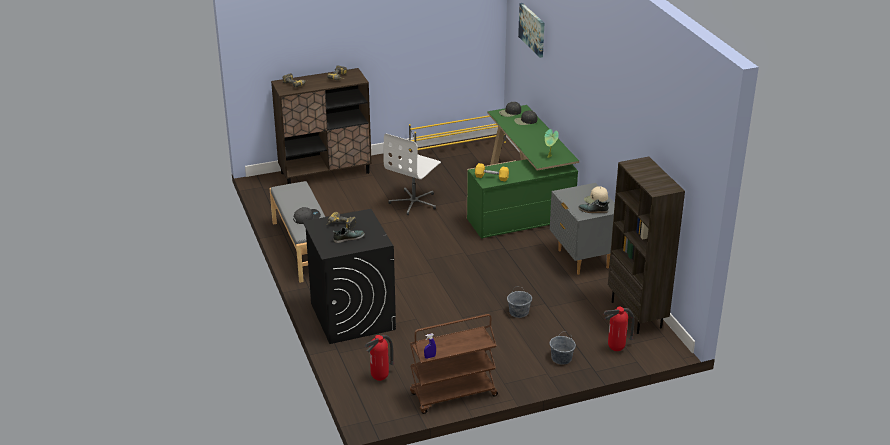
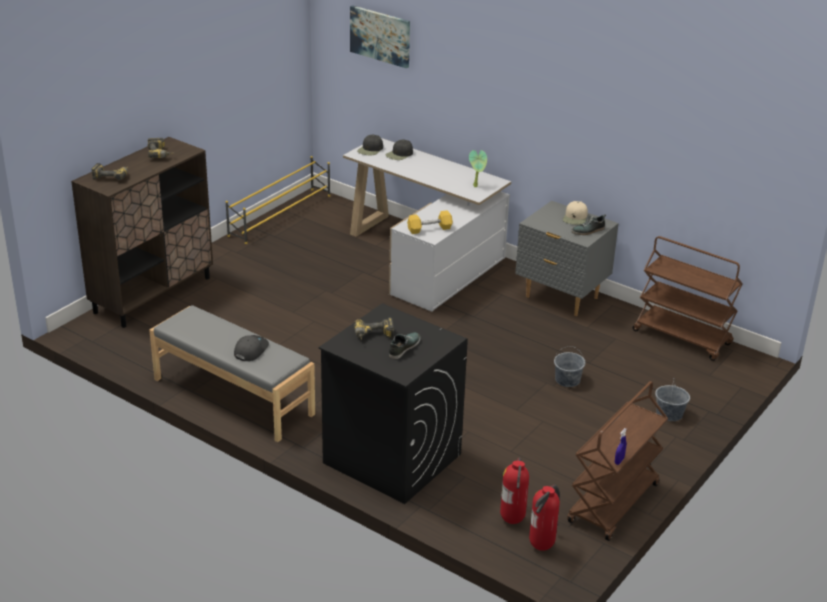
camera: 35 degrees left, 0 degrees up
(414, 202) = (305, 295): white office chair -> none
(521, 203) = (425, 257): green desk -> white desk
(616, 349) = (708, 382): fire extinguisher -> fire extinguisher (542, 547)
(637, 315) = (682, 337): brown bookcase -> brown cart

